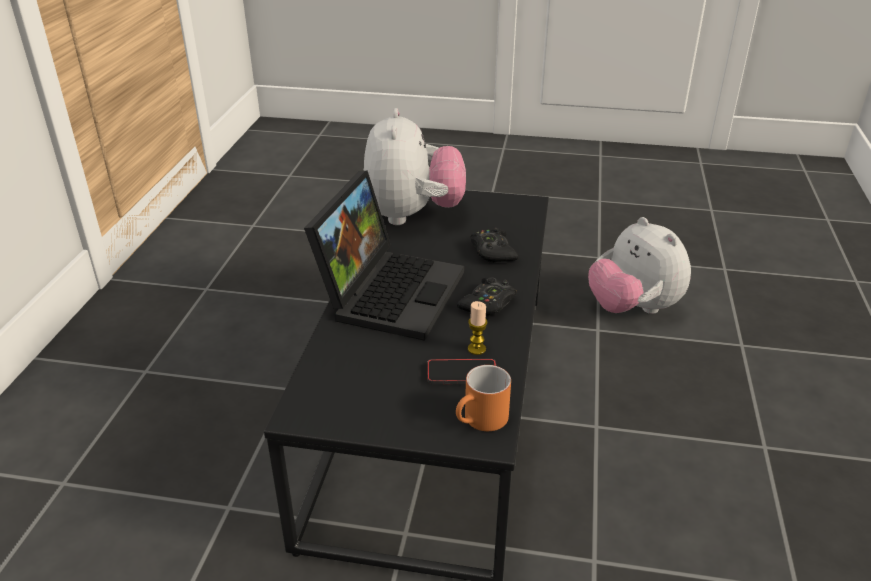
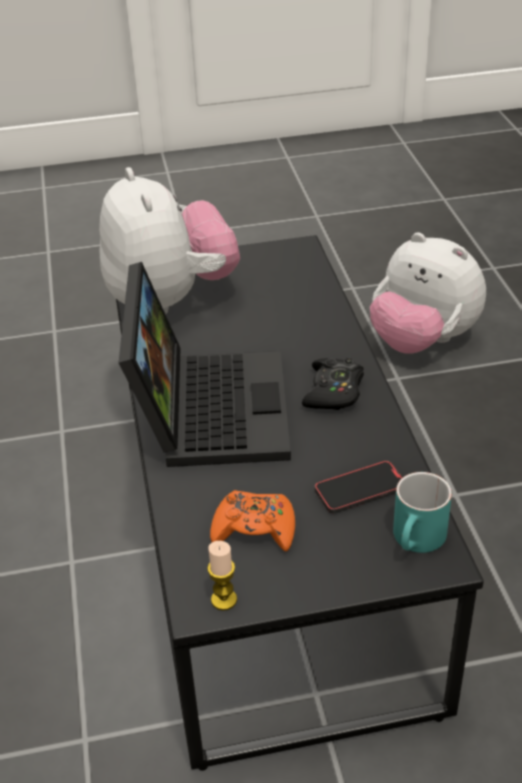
camera: 20 degrees left, 5 degrees up
(368, 378) = (254, 528): none -> orange game controller
(476, 349) = (356, 453): candle -> candle (224, 600)
(481, 421) = (417, 541): orange mug -> turquoise mug
(493, 252) = (297, 323): black game controller -> none

